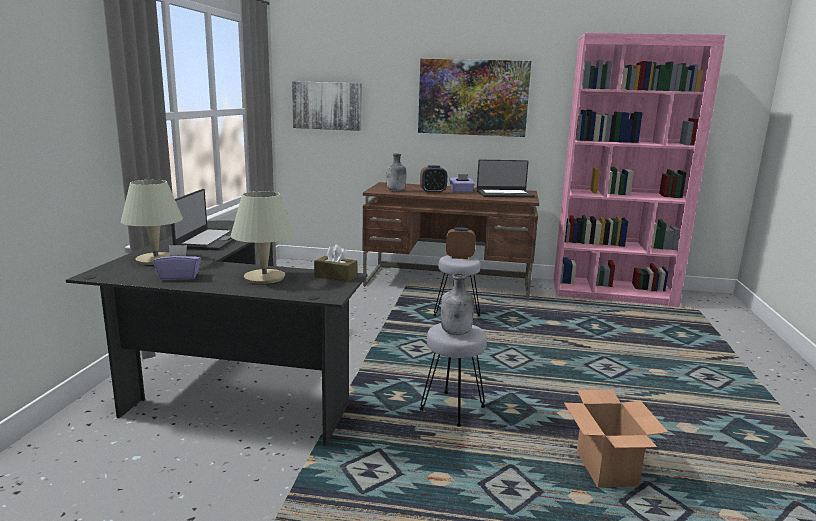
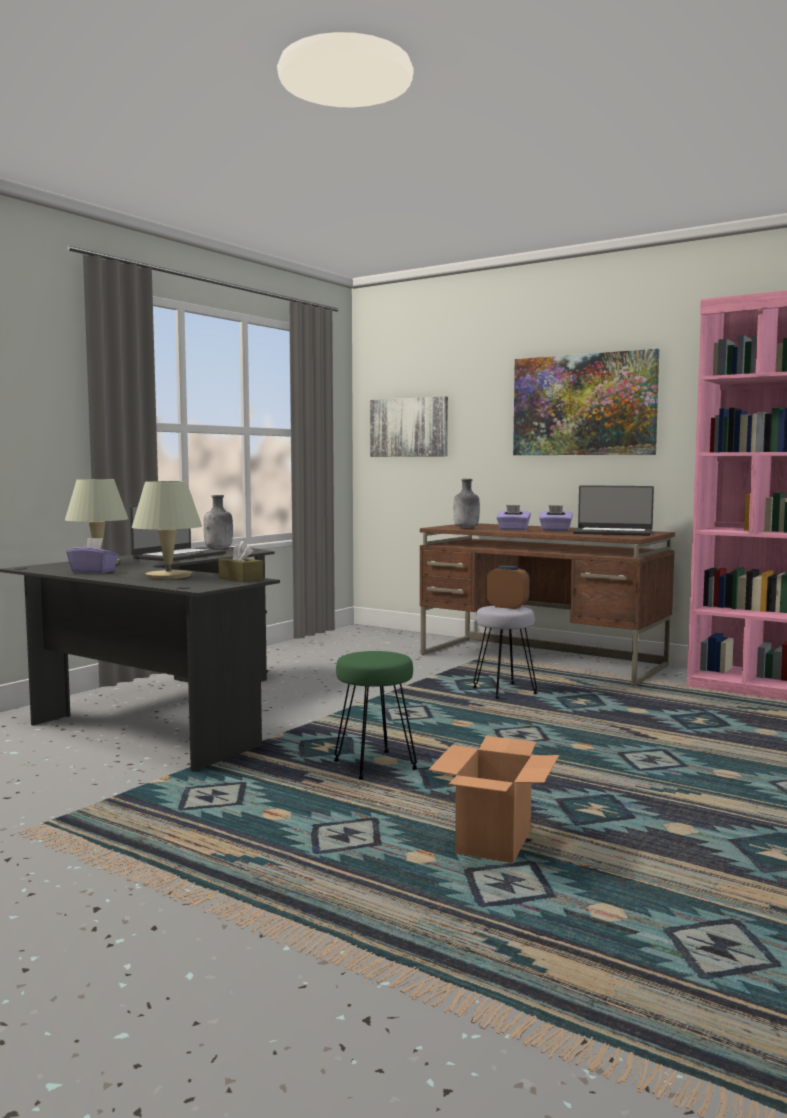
camera: 25 degrees right, 10 degrees down
(433, 192) = (513, 529): alarm clock -> purple tissue box
(453, 409) = (375, 766): grey stool -> green stool
(456, 333) = (369, 657): grey bottle -> grey bottle (219, 549)

